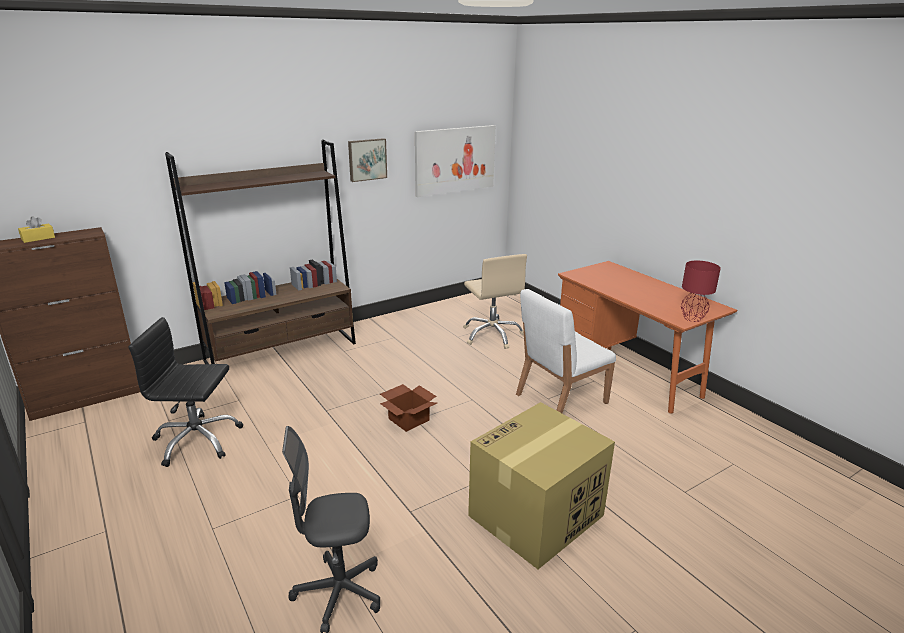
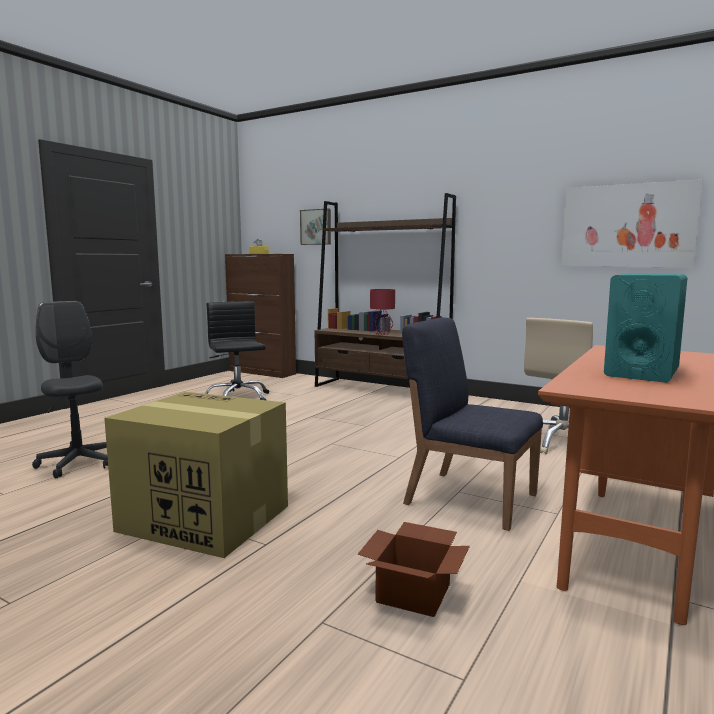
camera: 65 degrees right, 15 degrees down
(367, 159) = (503, 218): picture -> picture (316, 227)
(408, 419) = (330, 441): cardboard box -> cardboard box (415, 592)
(560, 399) = (469, 498): white chair -> blue chair
(649, 294) = (641, 372): none -> turquoise speaker
(691, 318) = (599, 392): red table lamp -> red table lamp (382, 334)

